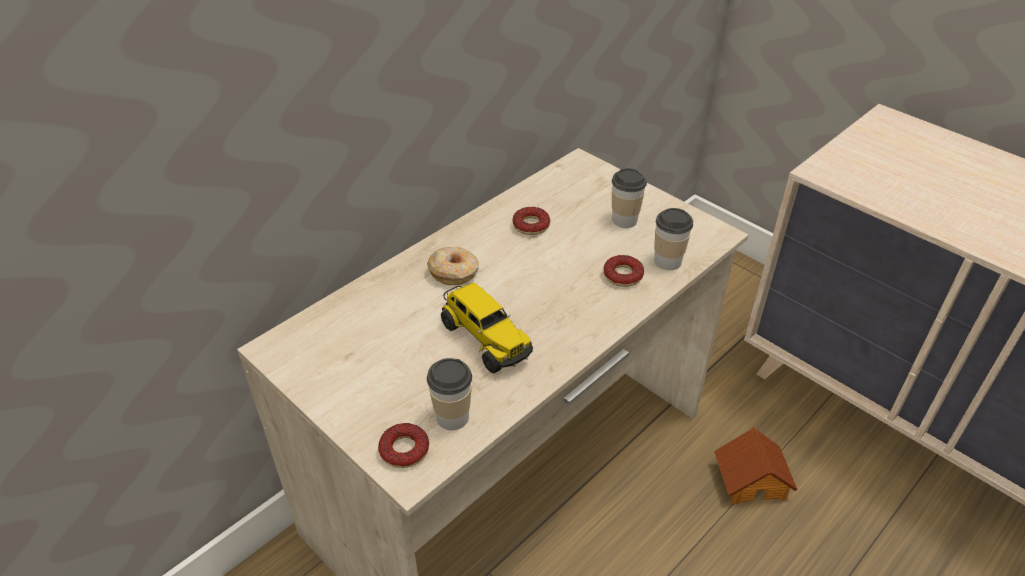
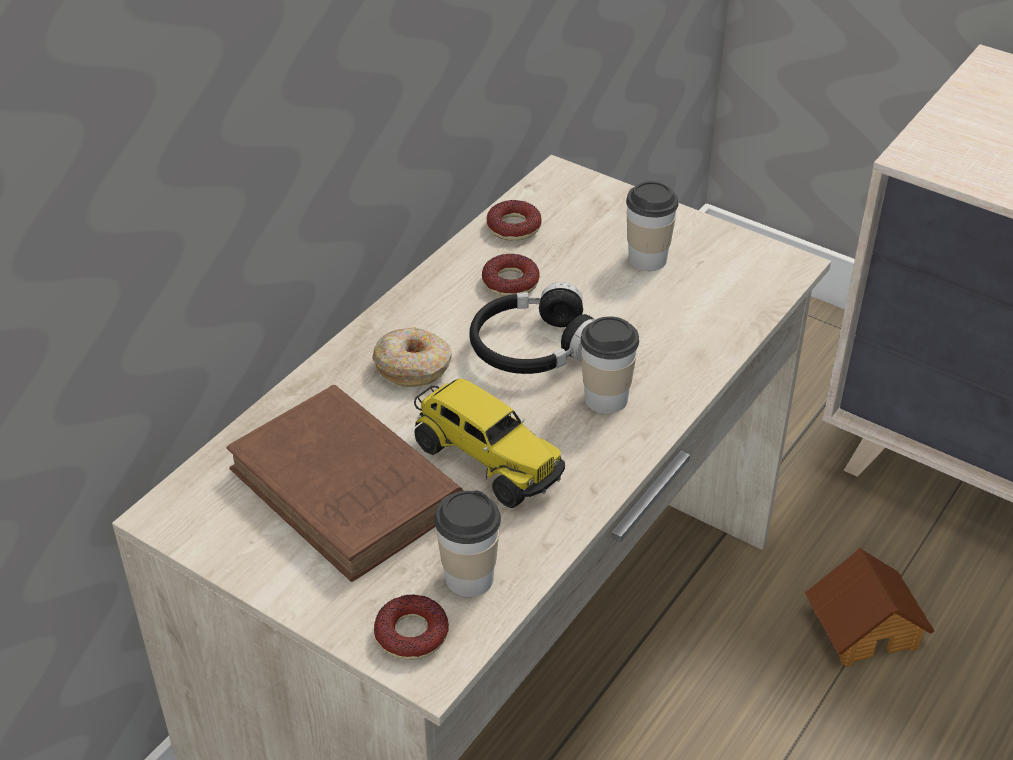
camera: 10 degrees left, 0 degrees up
(390, 349) = (349, 493): none -> brown book
(535, 269) = (533, 347): none -> black headphones
(623, 275) = (664, 342): donut -> donut (513, 227)
(667, 261) = (724, 314): cup -> cup (606, 399)

